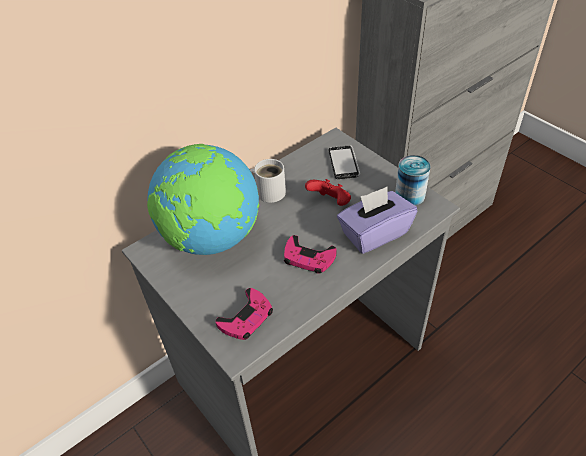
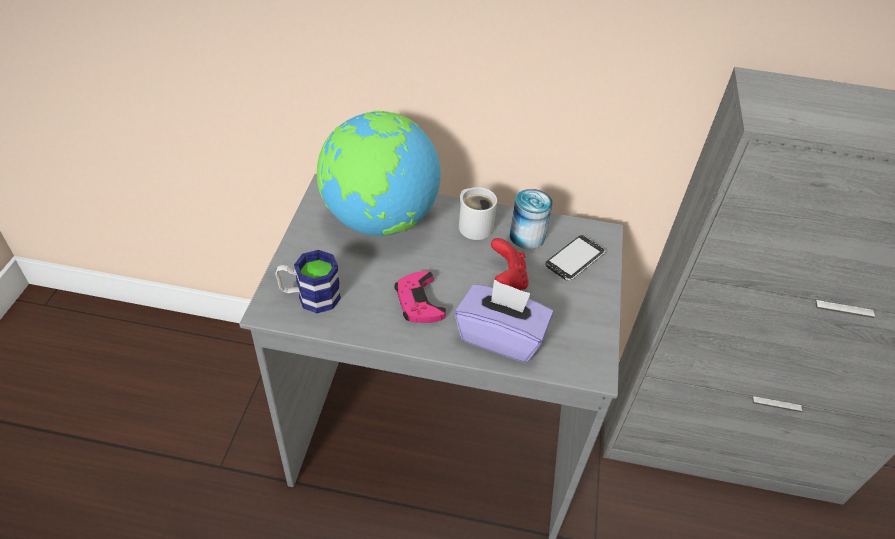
camera: 45 degrees right, 0 degrees up
(246, 318) = (310, 297): pink game controller -> mug
(410, 195) = (587, 339): can -> can (527, 236)

